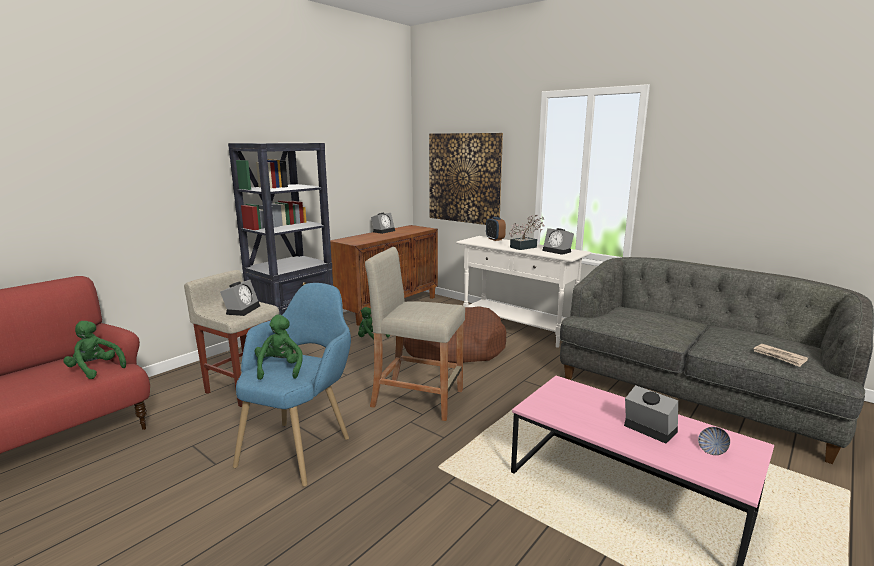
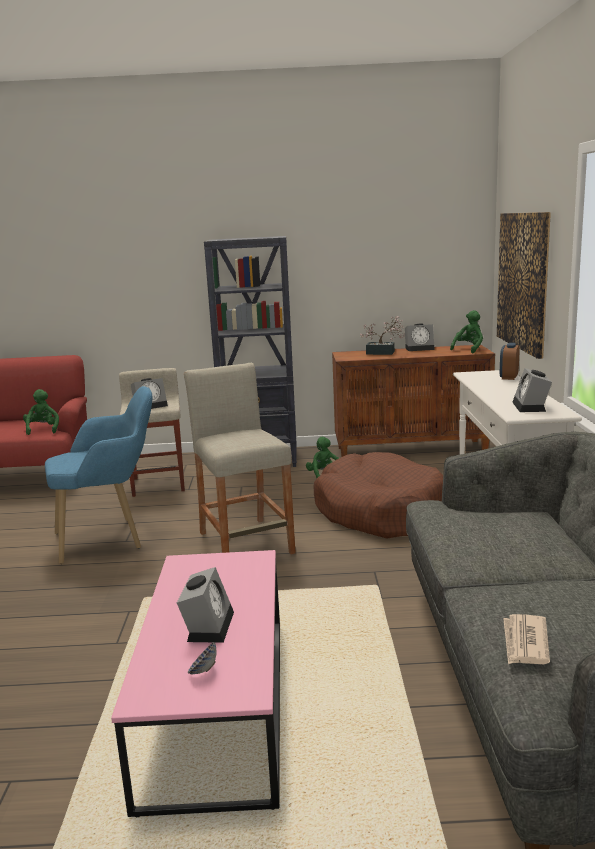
camera: 50 degrees right, 0 degrees up
(280, 369) = (83, 457): green plush toy -> green plush toy (469, 349)
(526, 247) = (509, 394): potted plant -> potted plant (384, 353)

